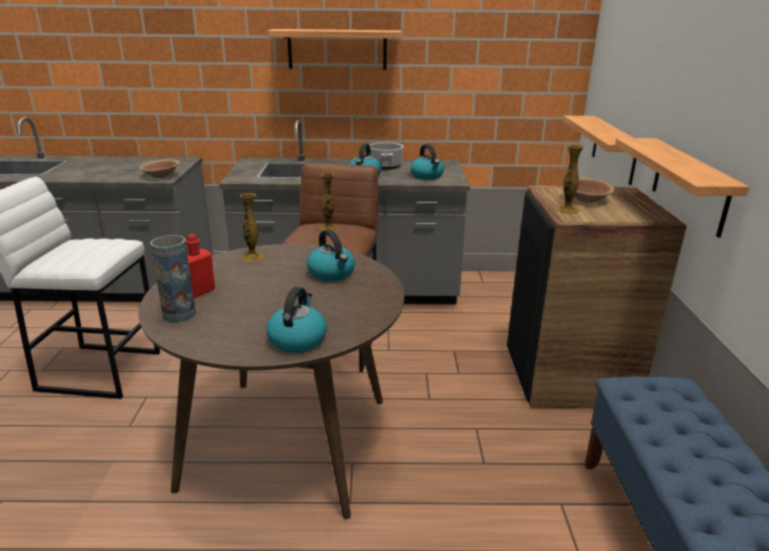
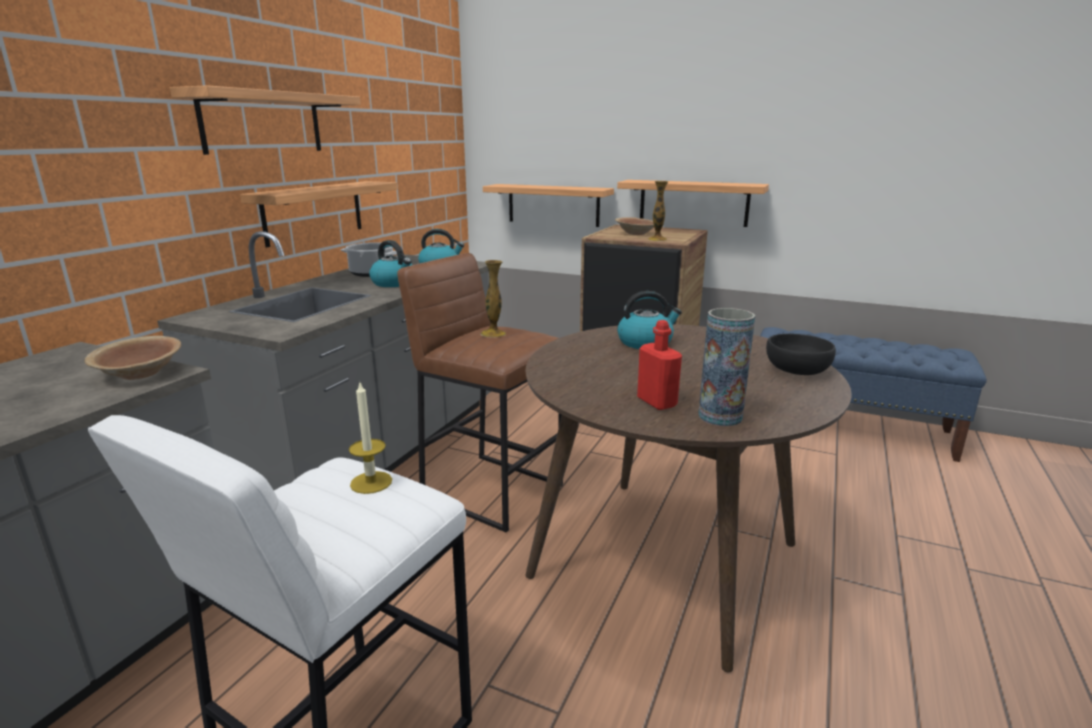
camera: 65 degrees left, 5 degrees down
(102, 250) = (371, 482): none -> candle
(252, 257) = (567, 369): vase -> none
(297, 339) = (797, 371): kettle -> black bowl
(372, 113) = (313, 212): none -> shelf

